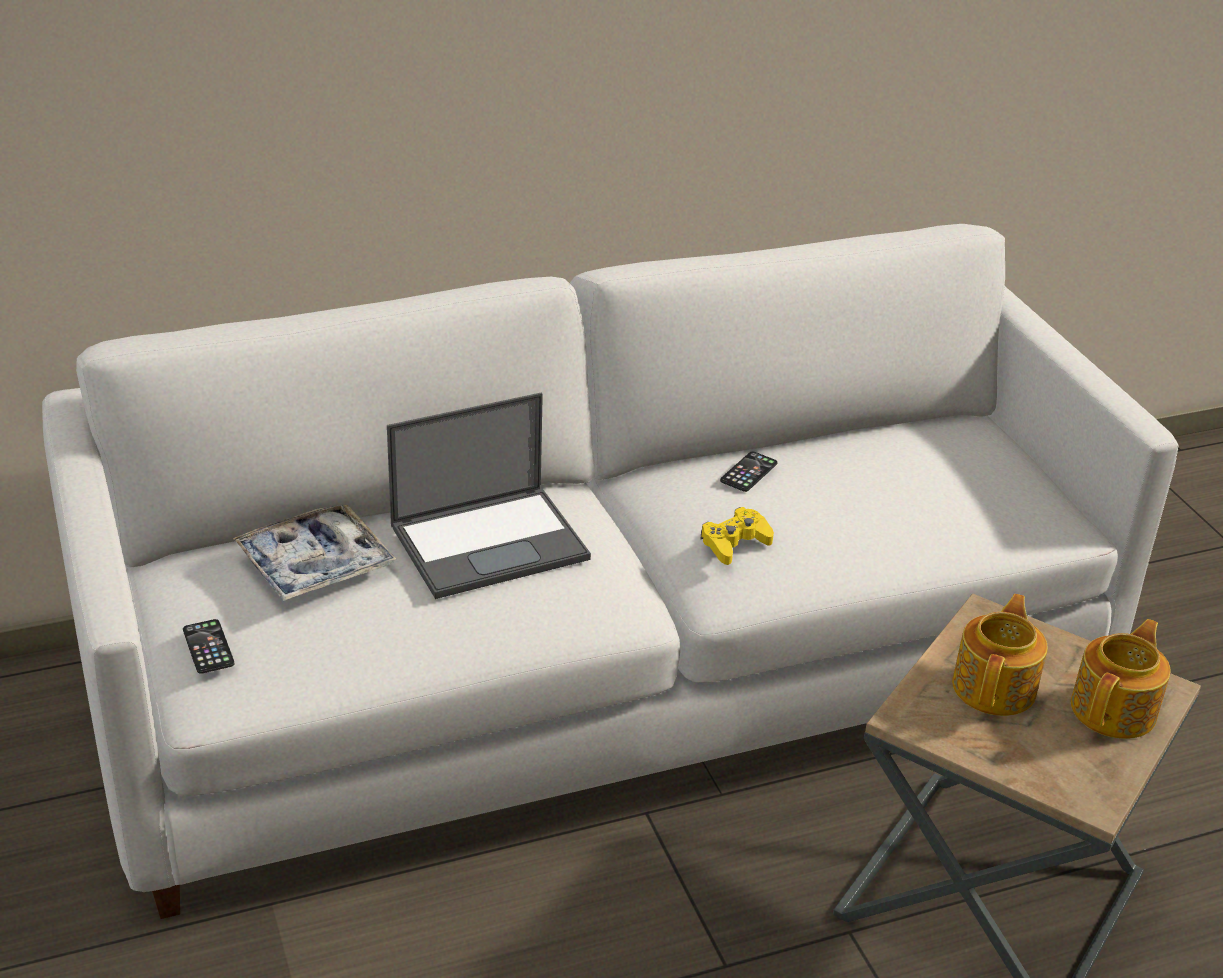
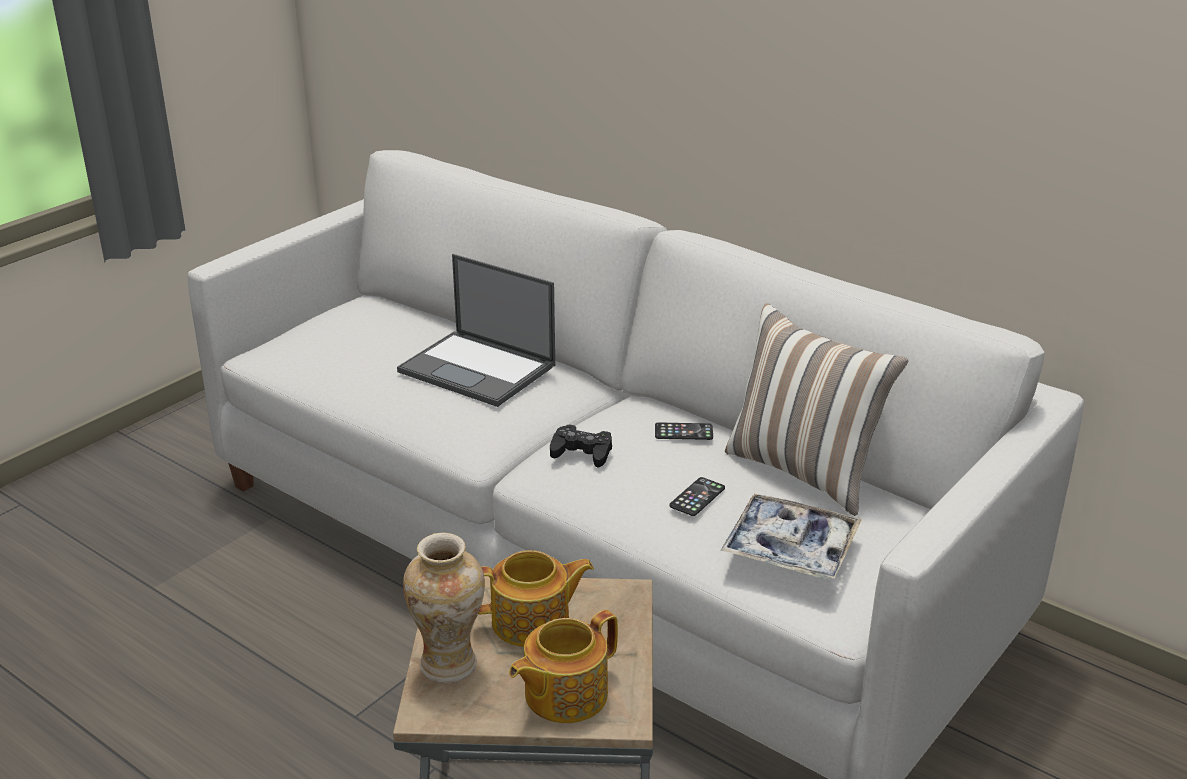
camera: 60 degrees right, 5 degrees down
(208, 647) = (298, 333): phone -> phone (697, 497)
(315, 564) = (399, 329): tray -> tray (790, 548)
(734, 543) = (582, 452): yellow game controller -> black game controller
(865, 442) = (805, 471): none -> pillow
(1031, 762) = (449, 665): none -> vase
(1115, 709) = (563, 694): teapot -> teapot turned 135 degrees clockwise

